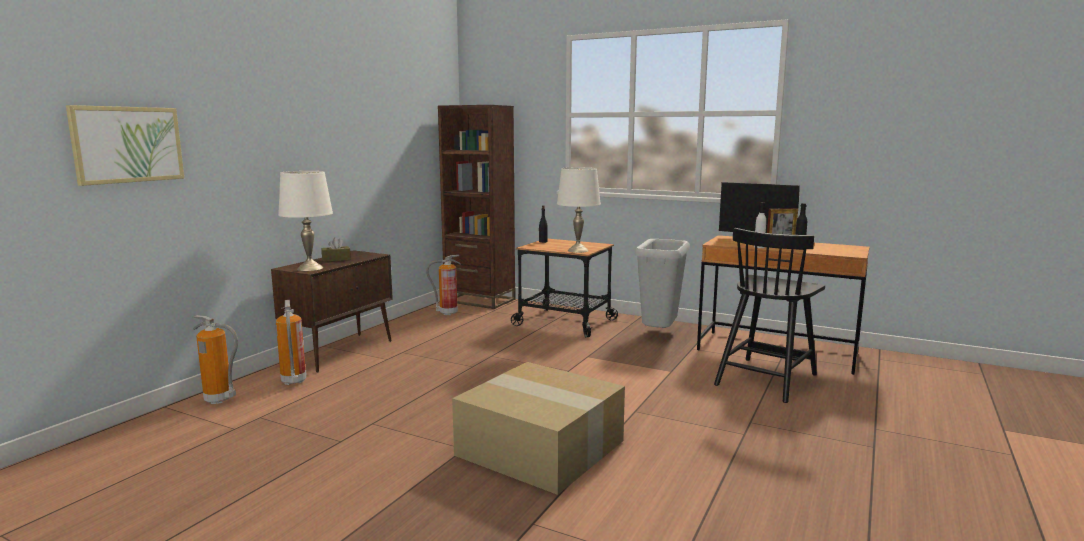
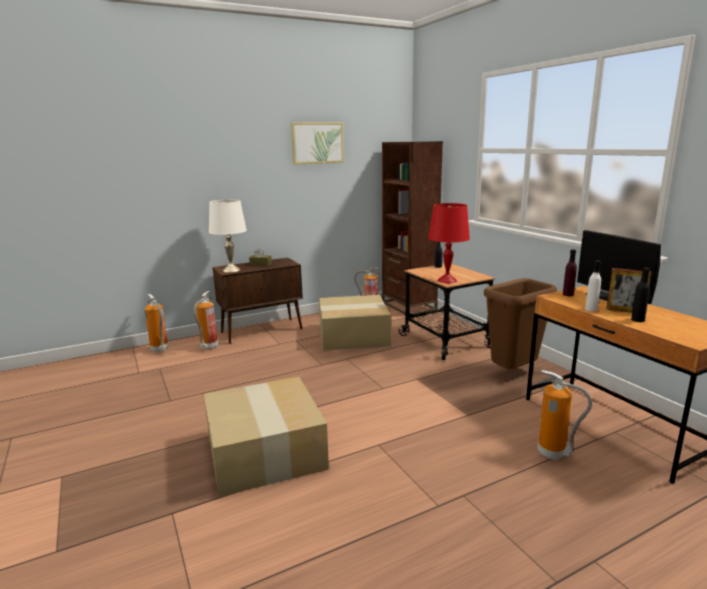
camera: 35 degrees right, 5 degrees up
(127, 144) = (105, 183): picture -> picture (317, 143)
(462, 336) = (352, 336): none -> cardboard box
(578, 250) = (447, 280): white table lamp -> red table lamp
(658, 334) = (513, 372): grey trash can -> brown trash can
(722, 241) = (568, 294): none -> purple bottle
(766, 379) = (552, 453): black chair -> fire extinguisher

